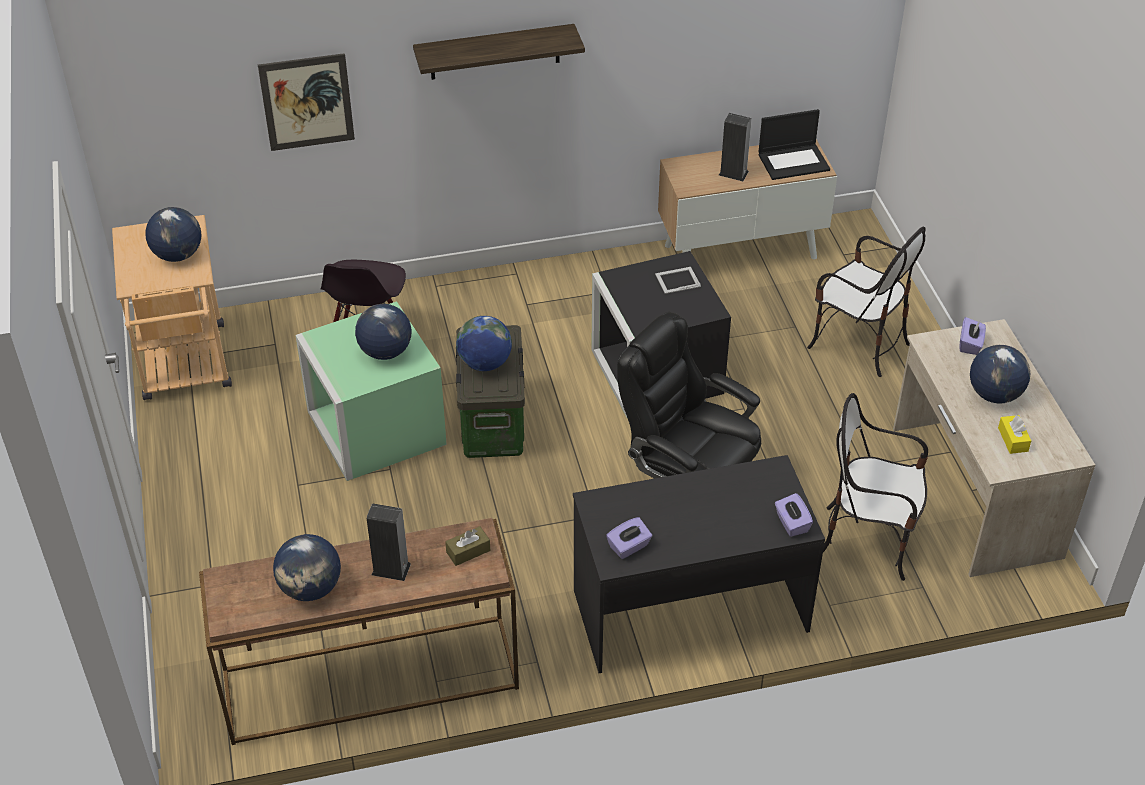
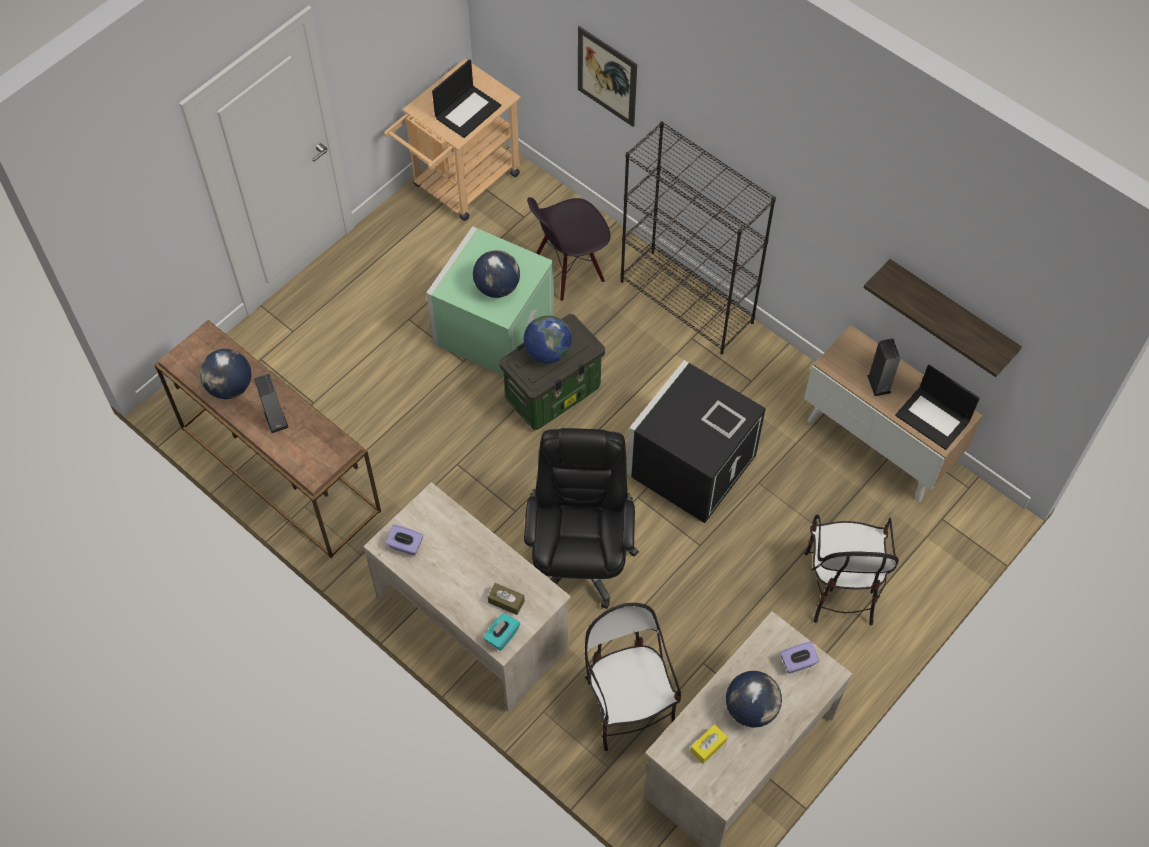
camera: 55 degrees right, 15 degrees up
(177, 255) = (468, 111): globe -> laptop
(468, 551) = (321, 453): brown tissue box -> brown tissue box (506, 601)
(486, 287) = (687, 302): none -> black bookcase
(495, 52) = (742, 147): shelf -> shelf (950, 313)
(689, 609) = (473, 621): black desk -> beige desk
(791, 523) = (502, 636): purple tissue box -> turquoise tissue box

